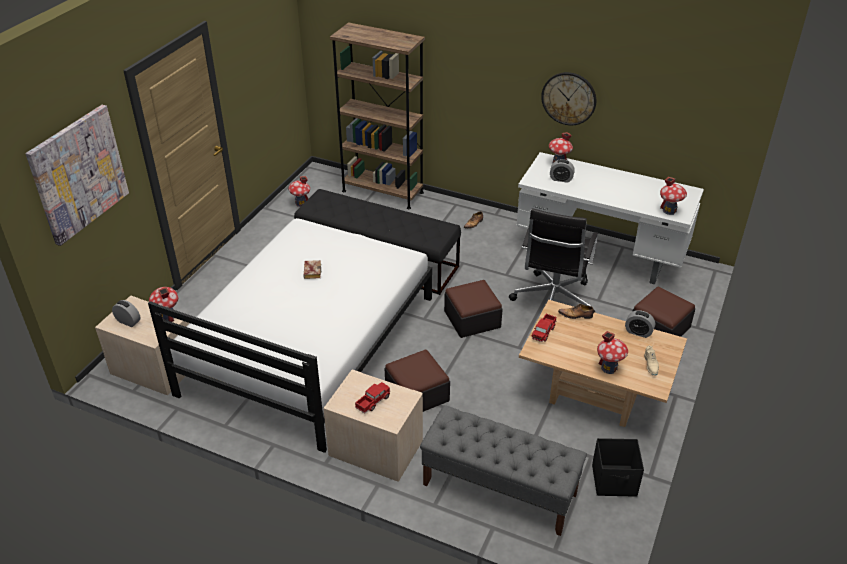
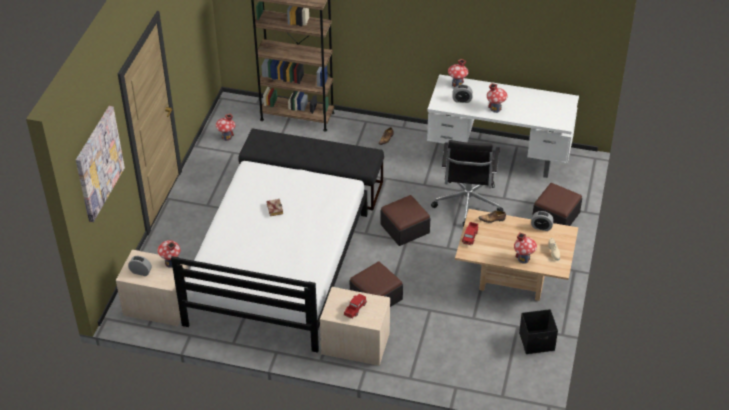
camera: 10 degrees left, 5 degrees up
(498, 489) = (454, 360): grey bench -> none
(569, 98) = (461, 31): wall clock -> none
(669, 210) = (553, 120): toy house -> toy house (495, 109)

